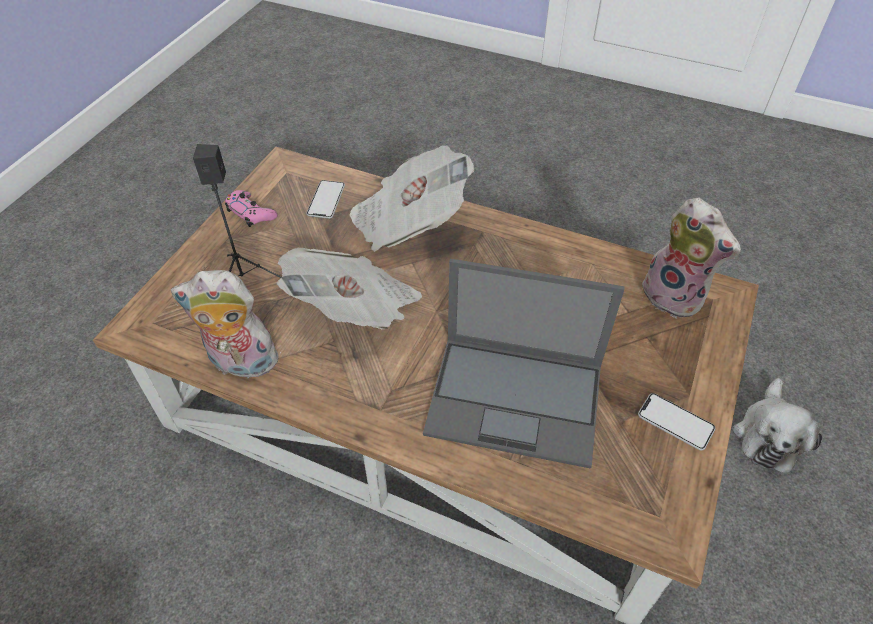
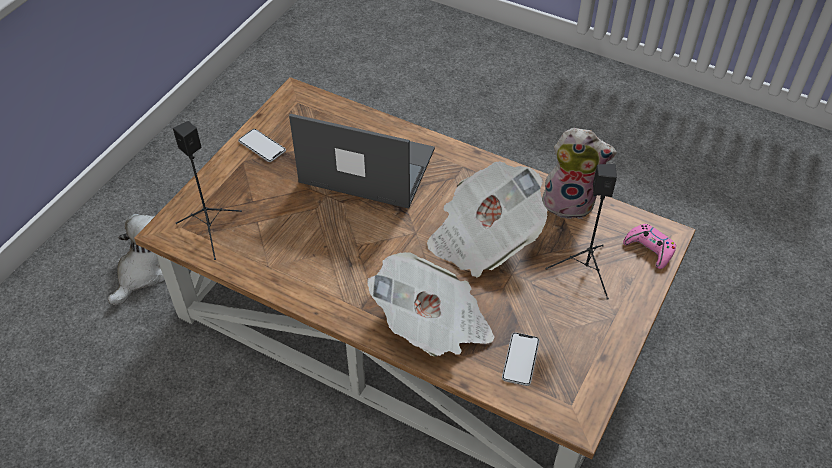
camera: 175 degrees left, 0 degrees up
(251, 213) = (598, 347): pink game controller -> pink game controller (649, 249)
(675, 296) = (211, 231): plush toy -> black speaker

